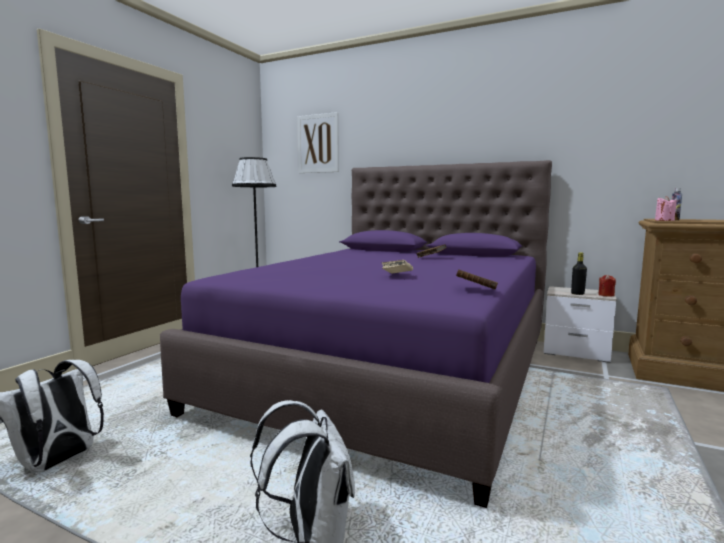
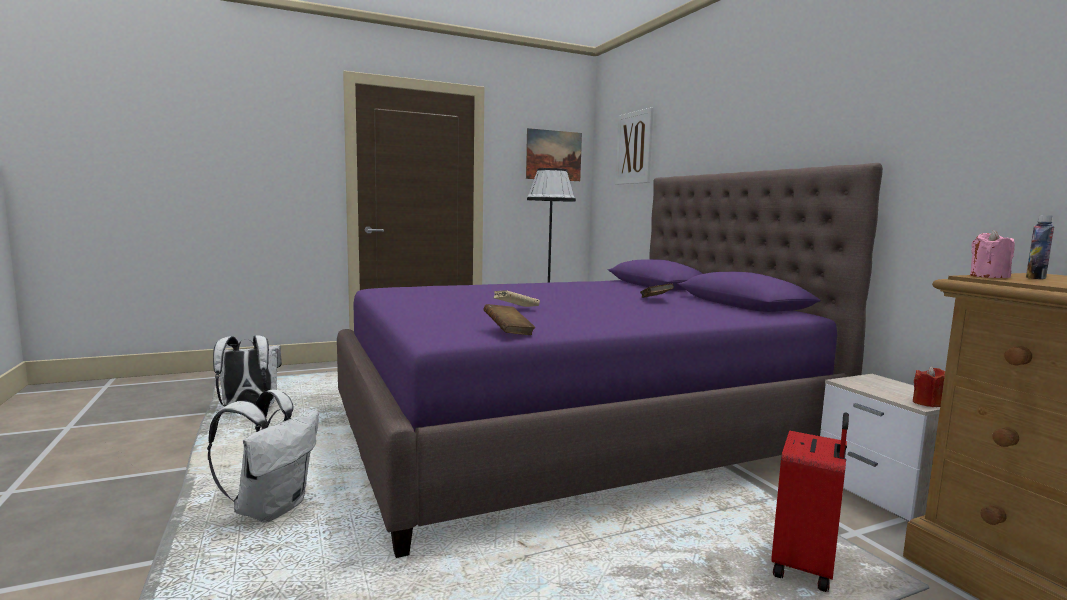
camera: 40 degrees right, 0 degrees up
(238, 146) = (553, 155): none -> picture
(577, 294) = (877, 391): black bottle -> none
(626, 399) = (805, 566): none -> red suitcase

